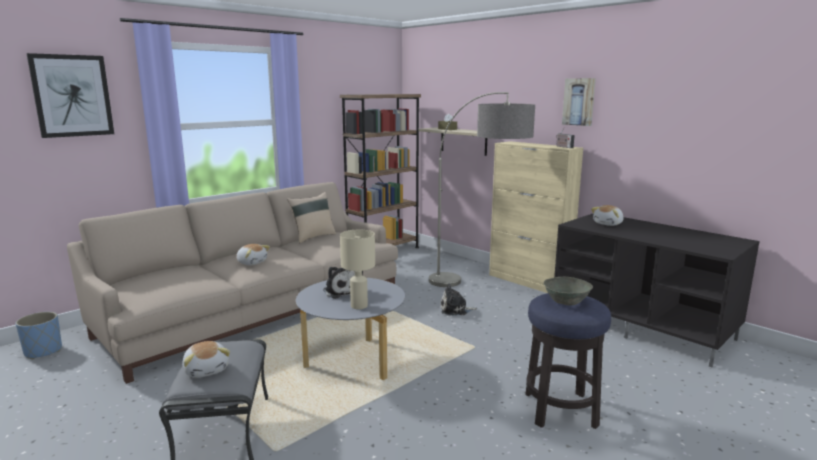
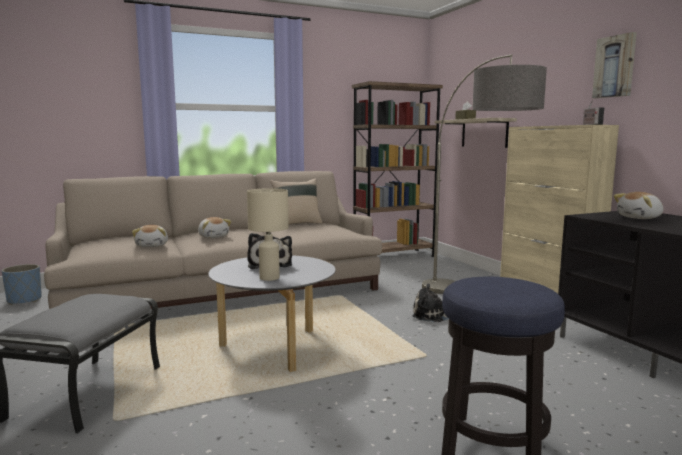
camera: 20 degrees right, 5 degrees down
(72, 96) = (79, 70): picture -> none
(207, 370) = (61, 313): plush toy -> plush toy (153, 246)
(566, 301) = (499, 285): grey bowl -> none

